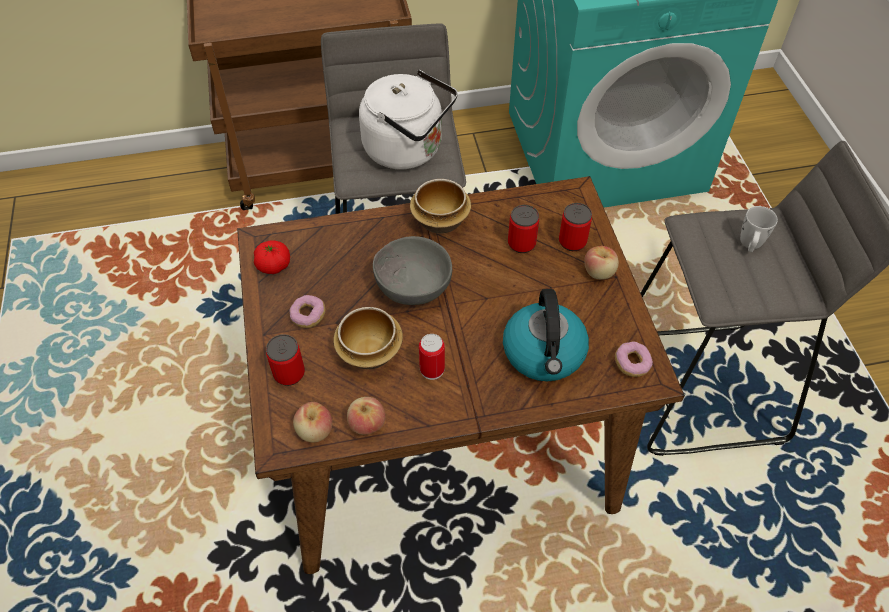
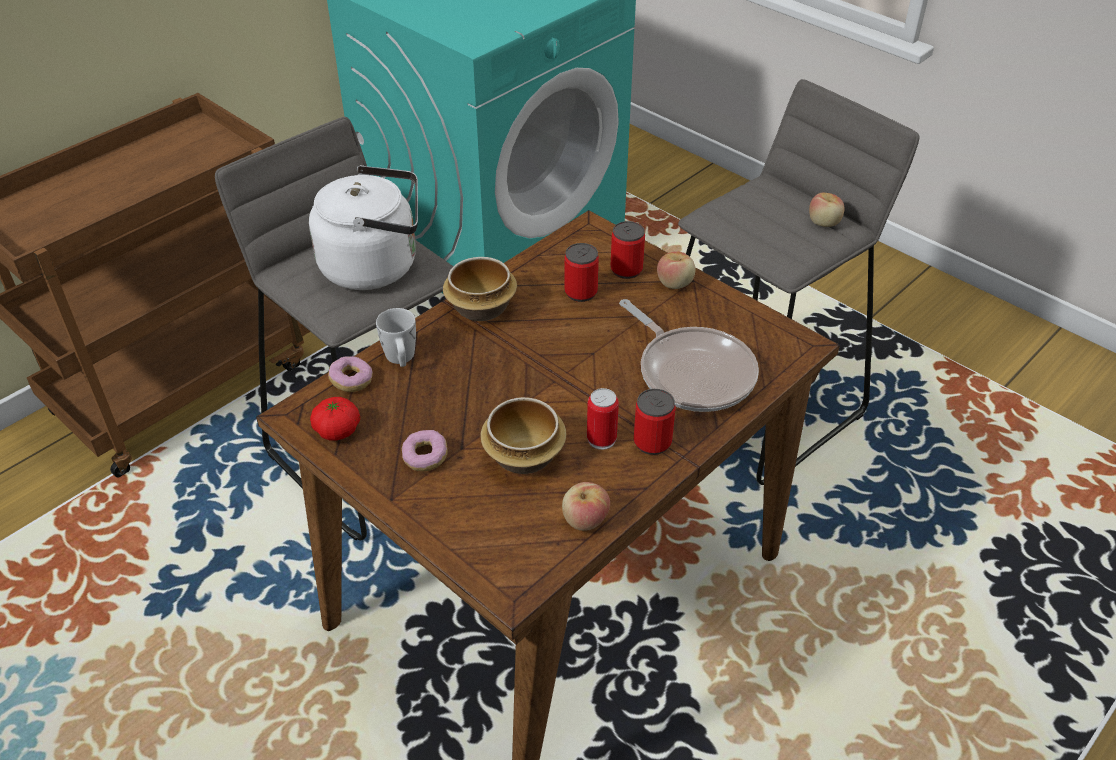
camera: 35 degrees left, 10 degrees down
(289, 373) = (457, 519): can -> can (652, 442)
(315, 431) = (537, 555): apple -> apple (824, 223)
(412, 286) = (509, 378): grey bowl -> none
(544, 354) = (692, 372): kettle -> frying pan
(632, 364) = (774, 342): donut -> donut (351, 381)
(750, 244) = (772, 210): white mug -> white mug (401, 359)

